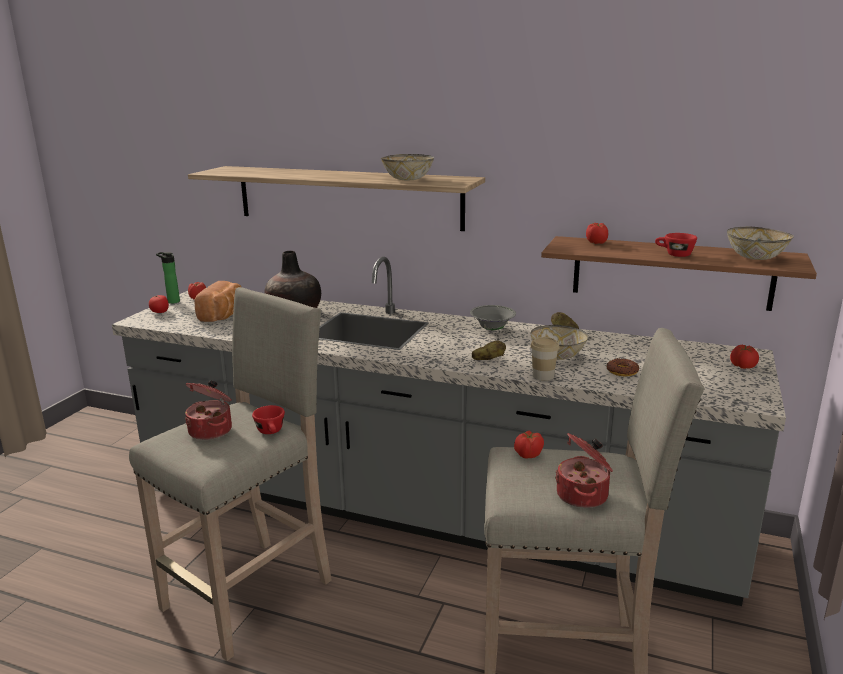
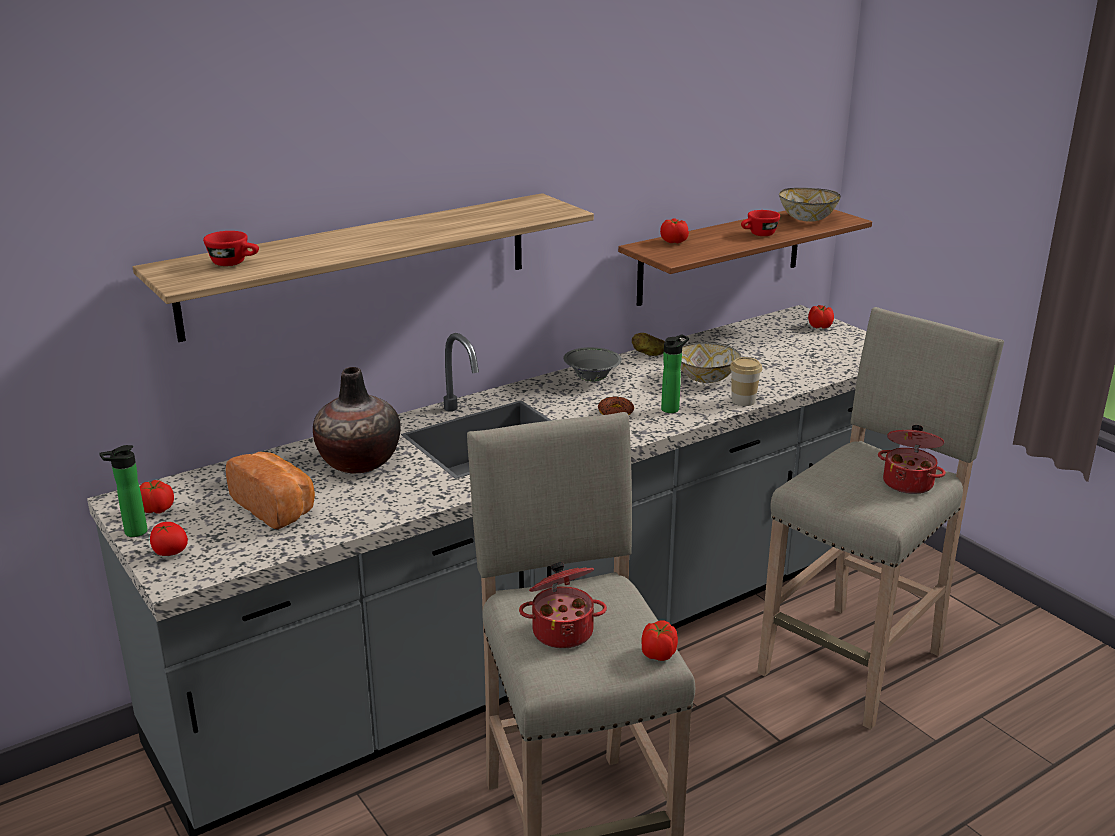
camera: 55 degrees left, 5 degrees up
(271, 432) = (615, 593): red cup -> red cup (234, 263)
(408, 179) = (493, 218): bowl -> none
(488, 360) = (672, 409): potato -> bottle
(528, 455) = (818, 478): tomato -> tomato (658, 654)
(622, 371) = (774, 368): donut -> donut (615, 412)

